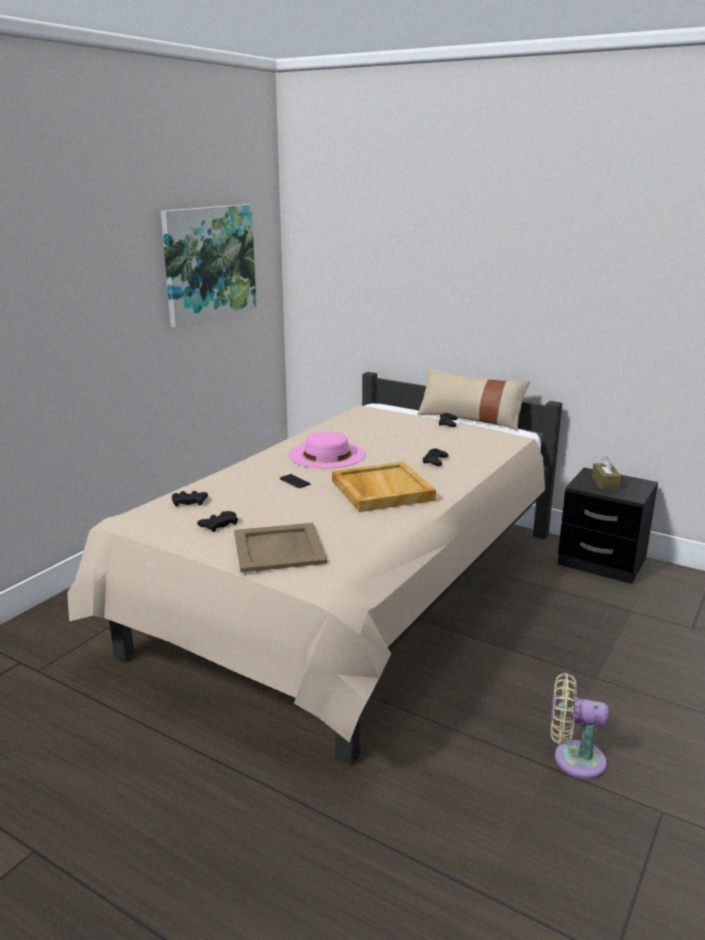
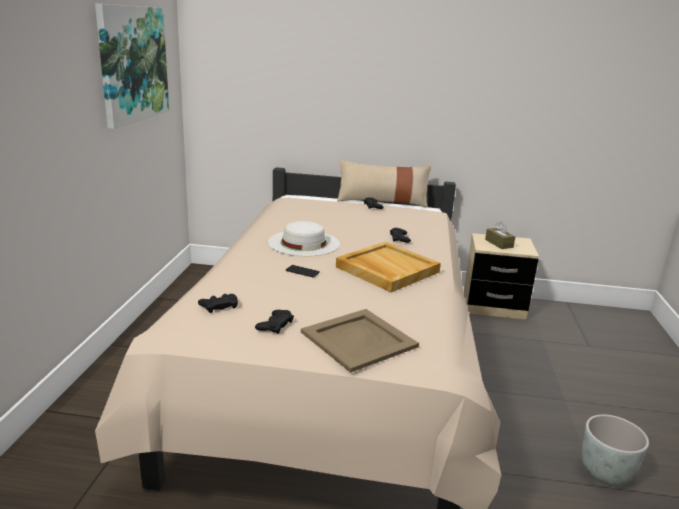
camera: 25 degrees left, 0 degrees up
(327, 454) = (303, 243): pink hat -> white hat
(573, 759) = (606, 473): beige fan -> grey planter
(601, 562) = (493, 306): black nightstand -> beige nightstand

